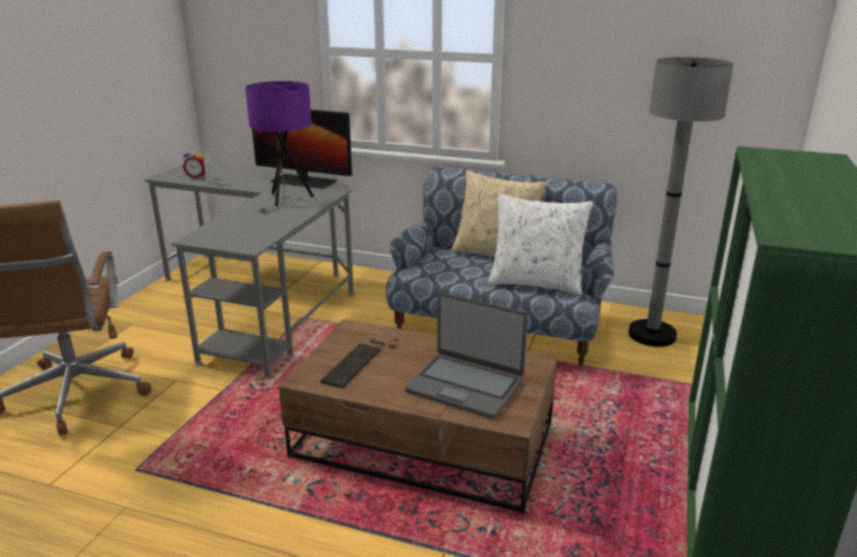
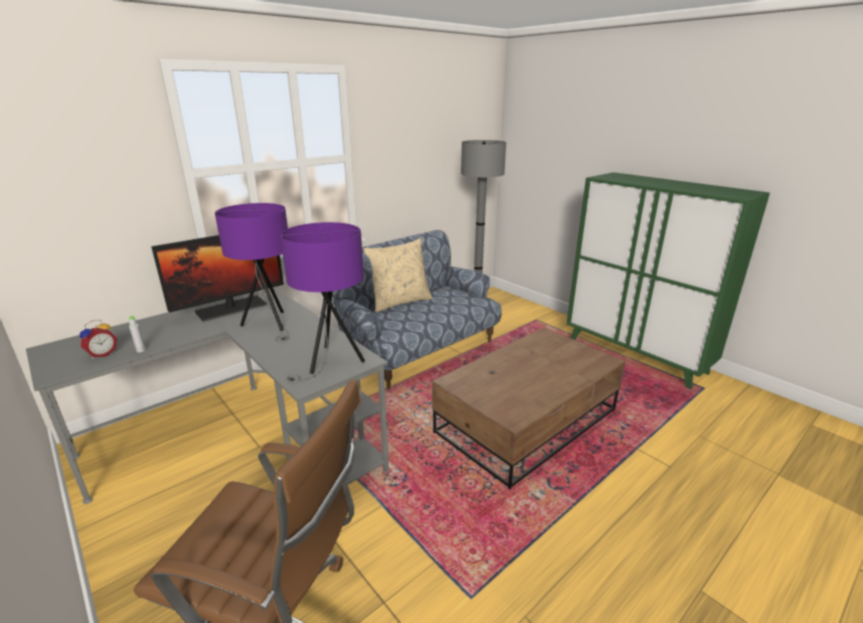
camera: 60 degrees left, 0 degrees up
(236, 237) = (331, 363): none -> purple table lamp
(358, 361) = (503, 390): keyboard -> none
(465, 386) = (561, 362): laptop -> none
(536, 283) = (455, 304): white pillow -> none

